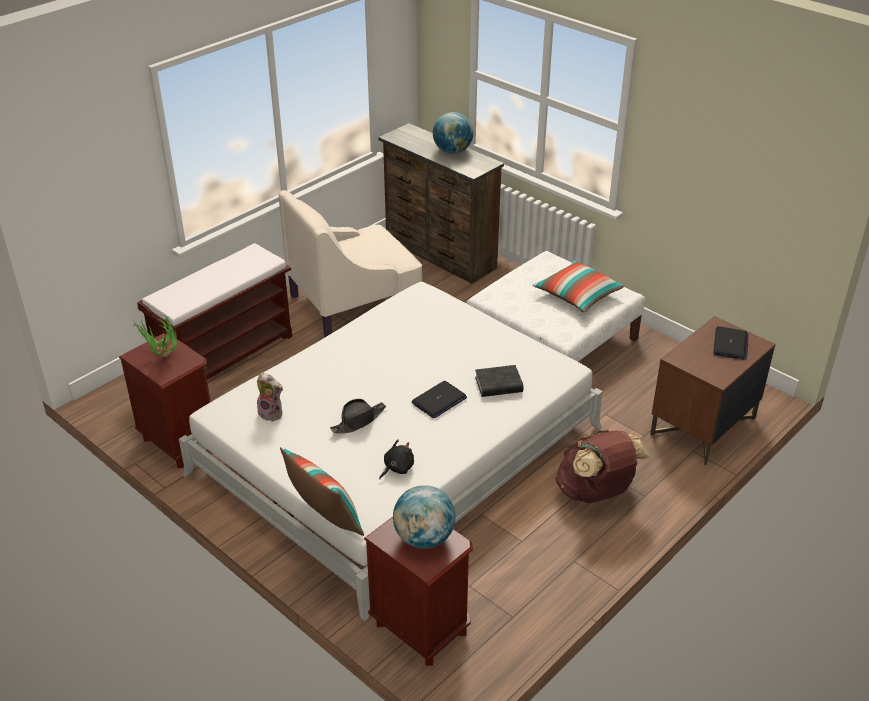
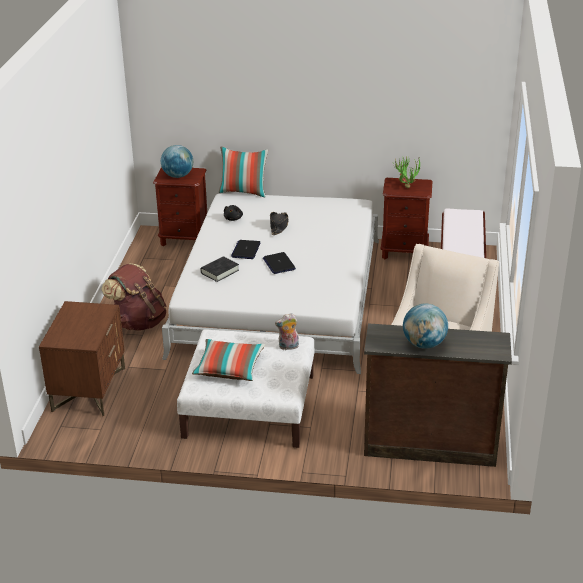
camera: 145 degrees right, 5 degrees down
(272, 413) = (328, 211): plush toy -> plush toy (288, 347)
(730, 344) = (73, 333): laptop -> laptop (279, 264)

